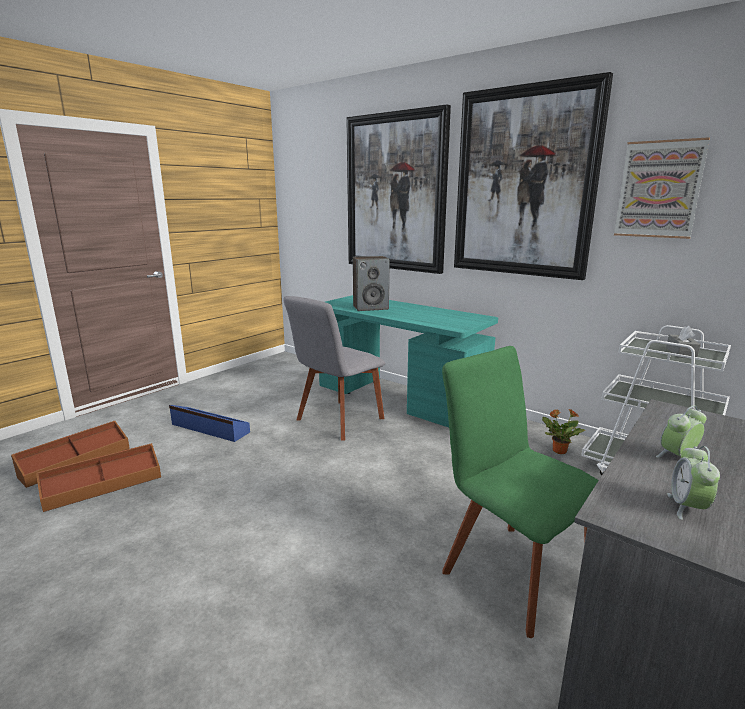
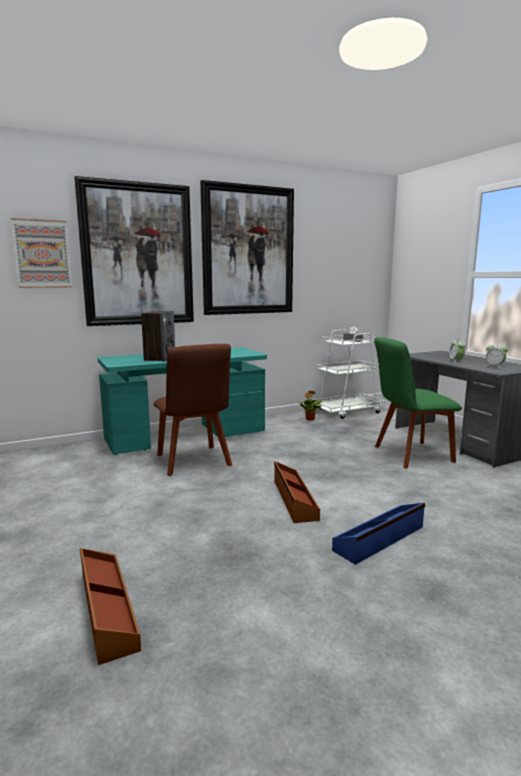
camera: 65 degrees left, 5 degrees down
(103, 486) = (198, 585): brown storage box -> brown storage box (293, 499)
(209, 428) = (130, 517): blue storage box -> blue storage box (380, 539)
(337, 421) = (194, 462): grey chair -> brown chair
(659, 189) = (318, 257): picture -> picture (42, 254)

